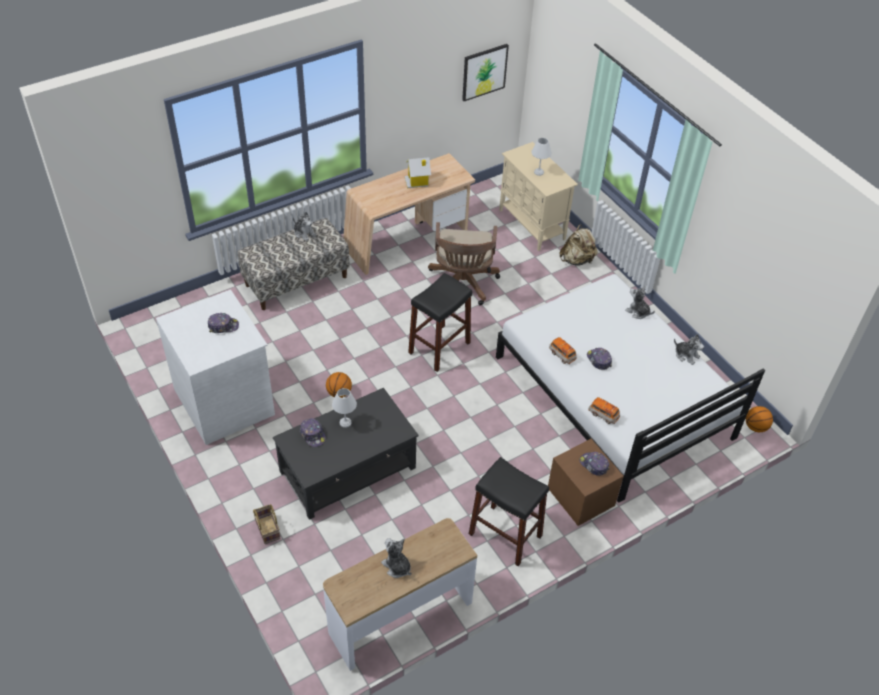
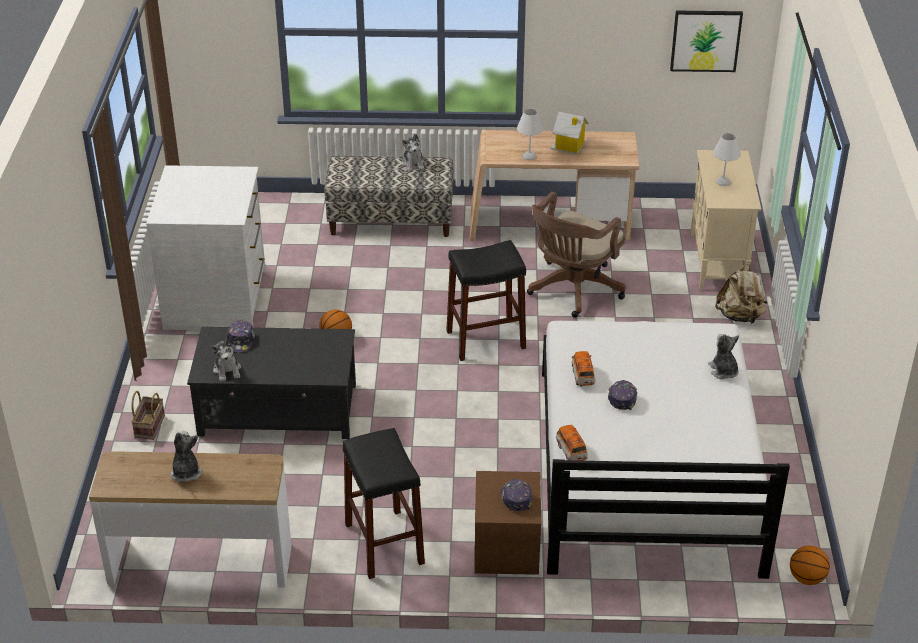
camera: 35 degrees right, 10 degrees down
(223, 326) = (218, 194): cap -> none
(345, 422) = (284, 343): white table lamp -> white table lamp (529, 156)
(686, 355) = (741, 437): plush toy -> plush toy (227, 370)

